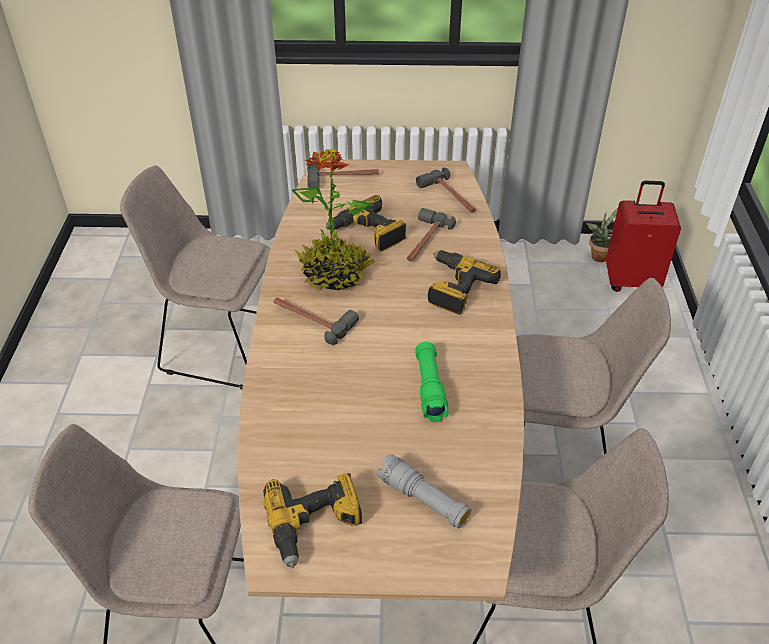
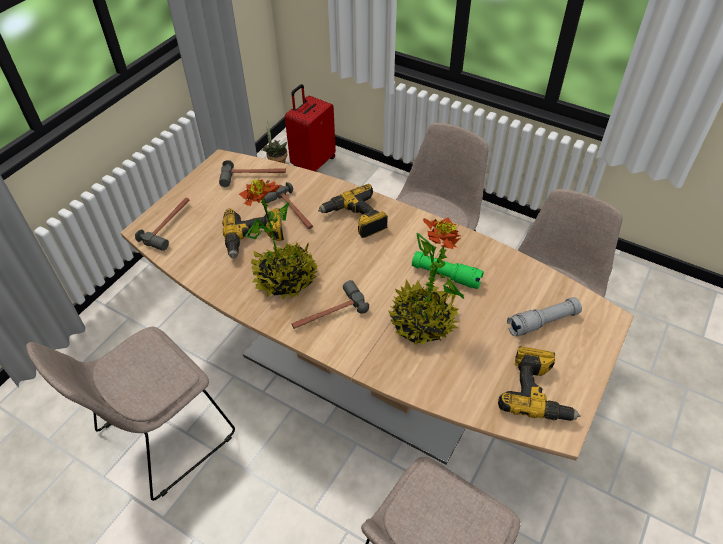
camera: 60 degrees left, 5 degrees up
(348, 393) = (422, 322): none -> potted plant

